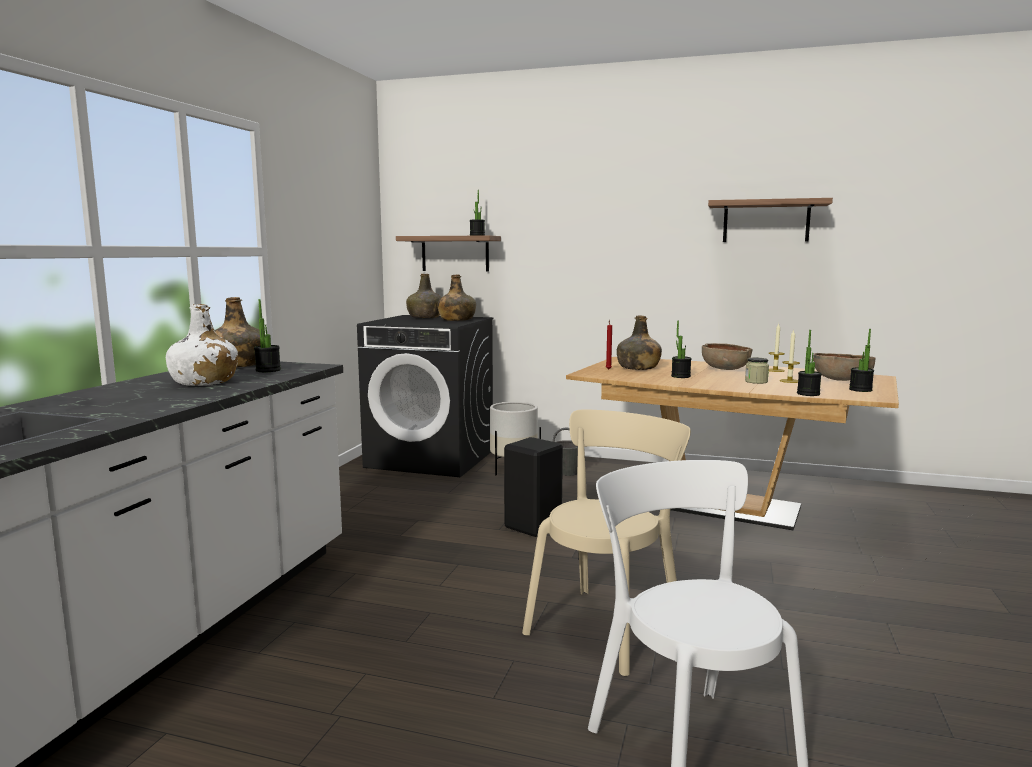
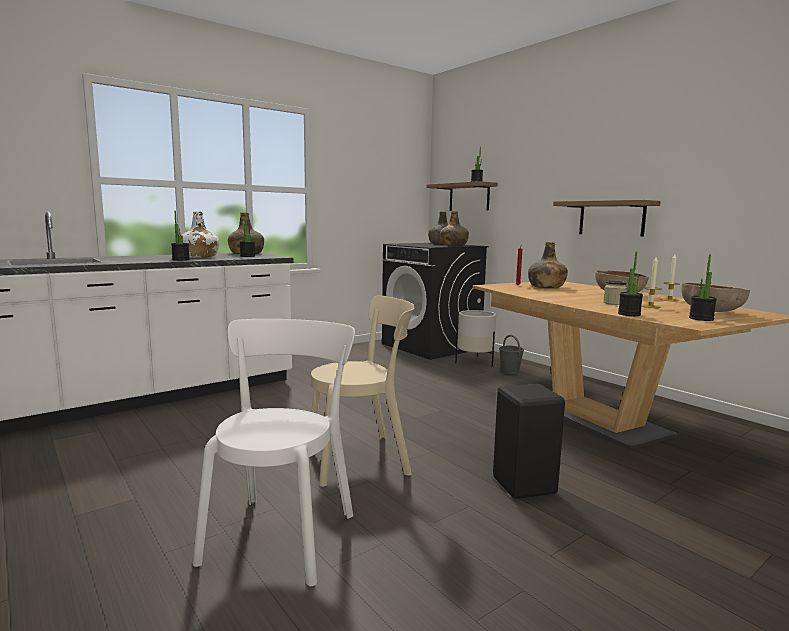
camera: 35 degrees right, 0 degrees up
(531, 527) = (421, 395): black stool -> black stool (522, 485)
(680, 376) = (559, 294): potted plant -> potted plant (181, 260)
(766, 221) = (710, 157): shelf -> shelf (611, 218)

